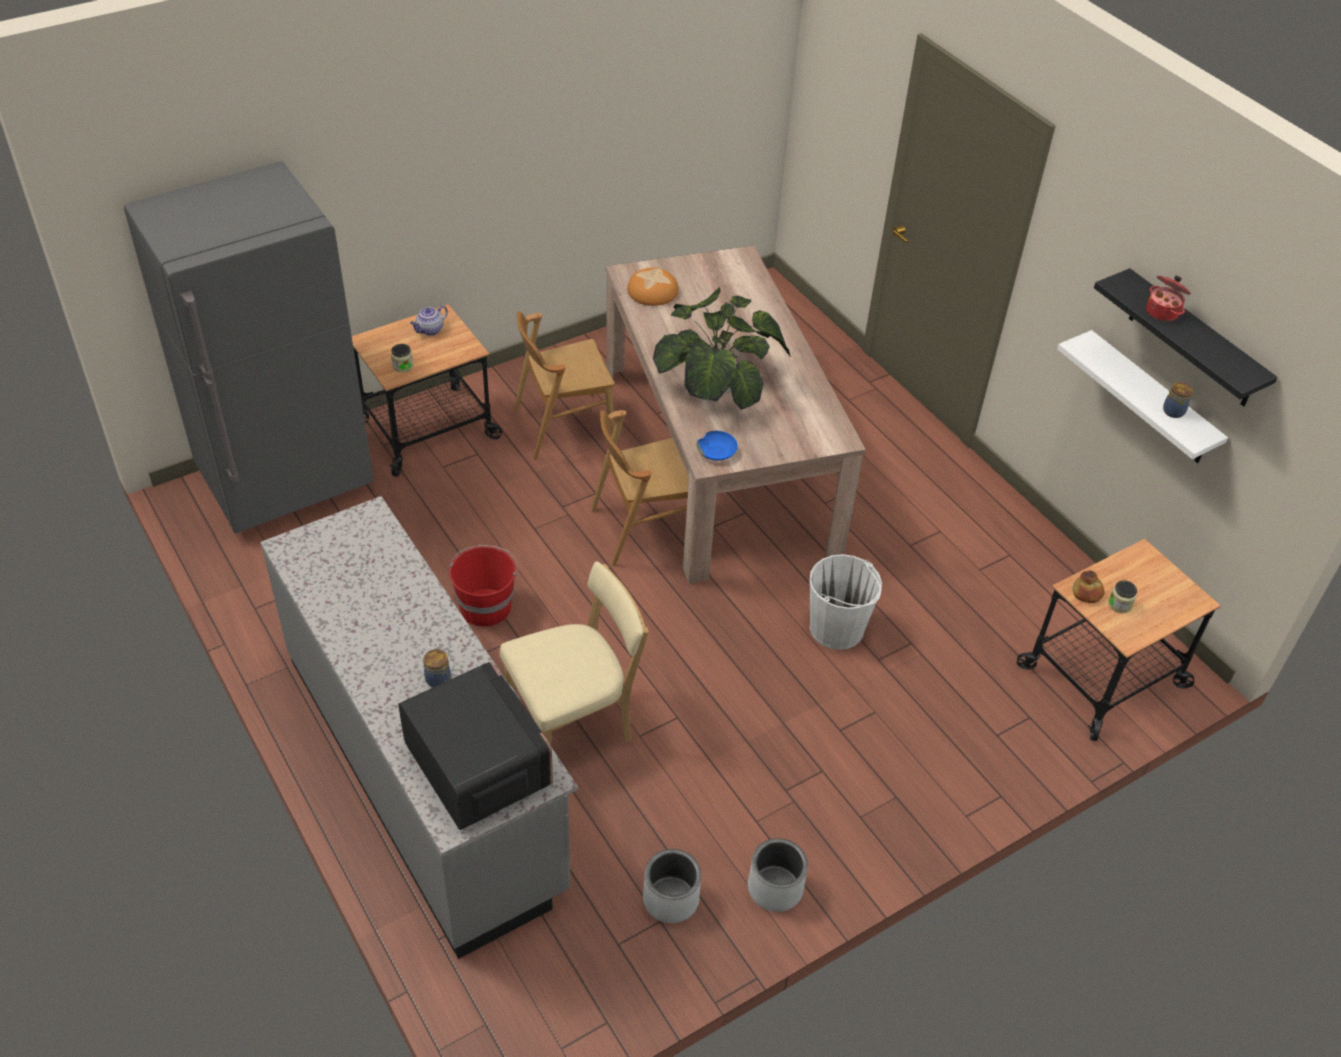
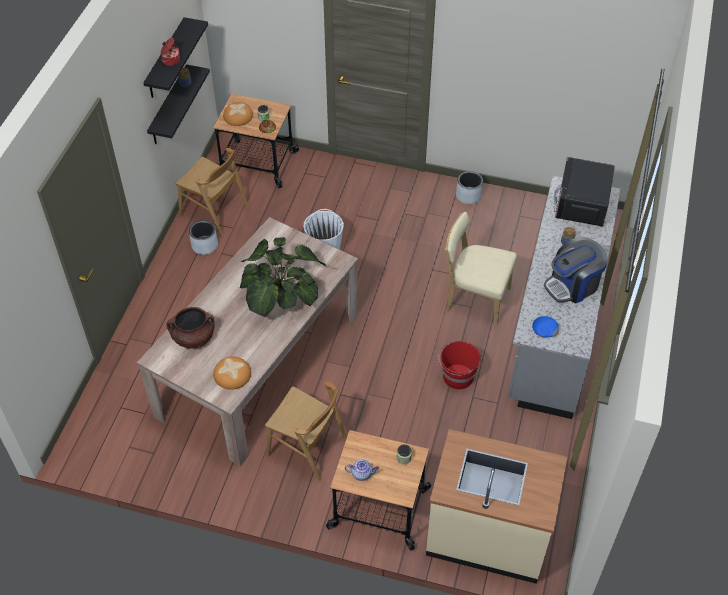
camera: 130 degrees left, 5 degrees up
(287, 482) = (488, 535): grey fridge -> beige counter
(369, 620) = (572, 285): none -> coffee machine
(644, 528) = (342, 357): brown chair -> brown chair (214, 212)
(671, 899) = (508, 218): grey planter -> grey planter (205, 245)
(717, 451) = (331, 263): blue bowl -> blue bowl (544, 330)
(738, 293) = (193, 338): none -> brown cooking pot
(1150, 400) = (168, 106): white shelf -> black shelf
(1150, 579) = (238, 116): none -> bread

